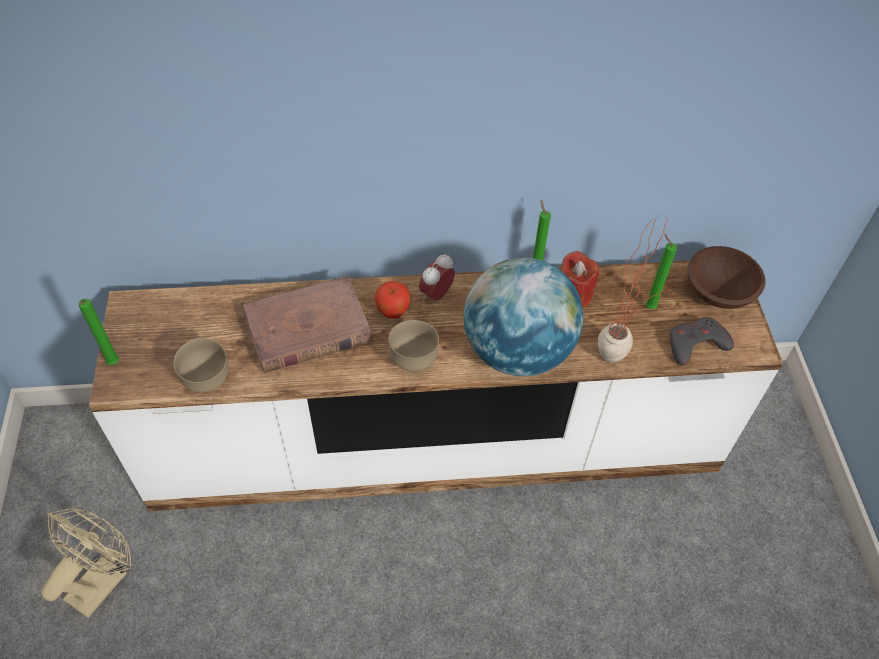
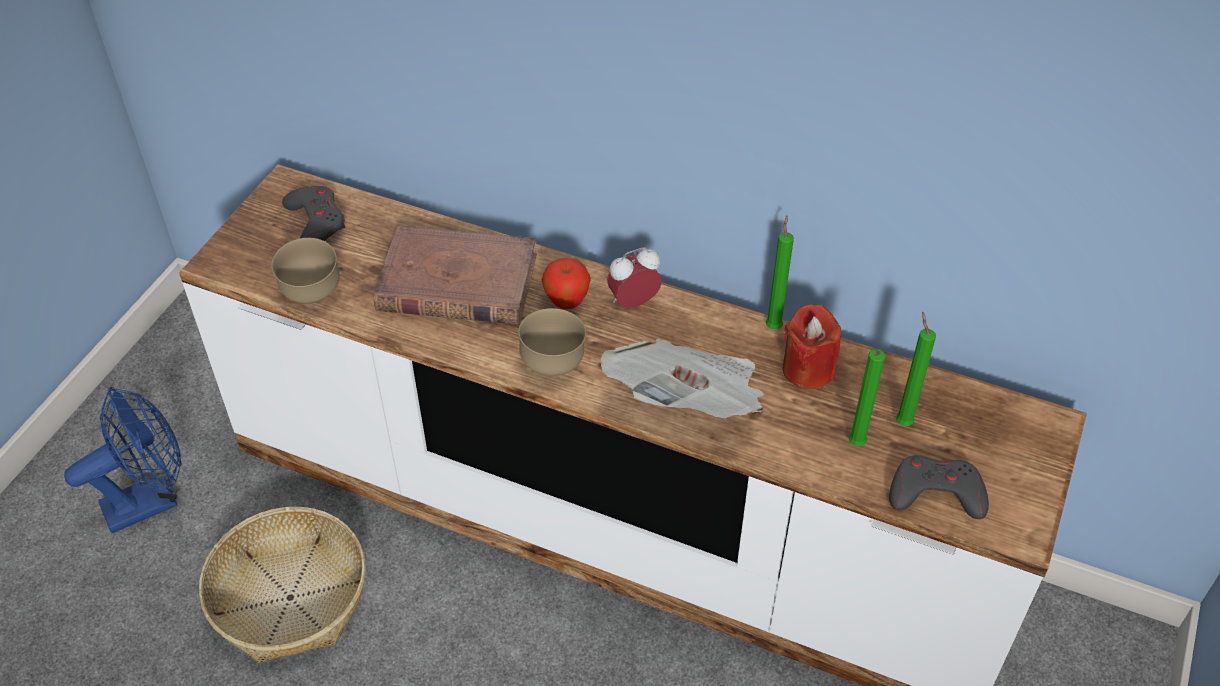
camera: 30 degrees right, 5 degrees down
(103, 579) = (151, 500): beige fan -> blue fan
(113, 364) = (230, 240): green candle -> green candle (855, 446)
(171, 324) = (316, 221): none -> grey game controller
(254, 598) = (289, 597): none -> basket
(517, 350) = (688, 404): globe -> newspaper
(615, 365) = (804, 472): potted plant -> none
(717, 292) = (1016, 442): brown bowl -> none

